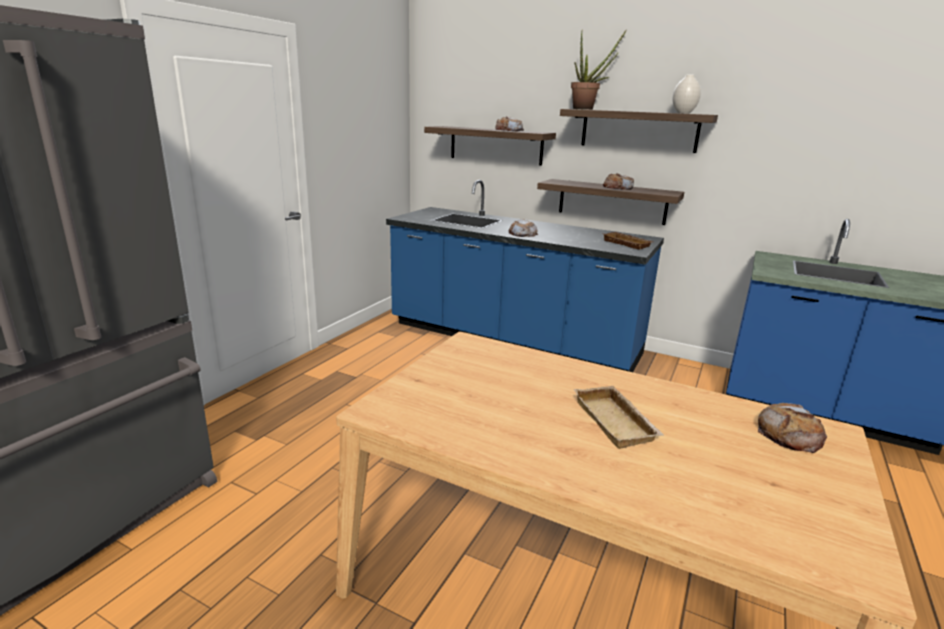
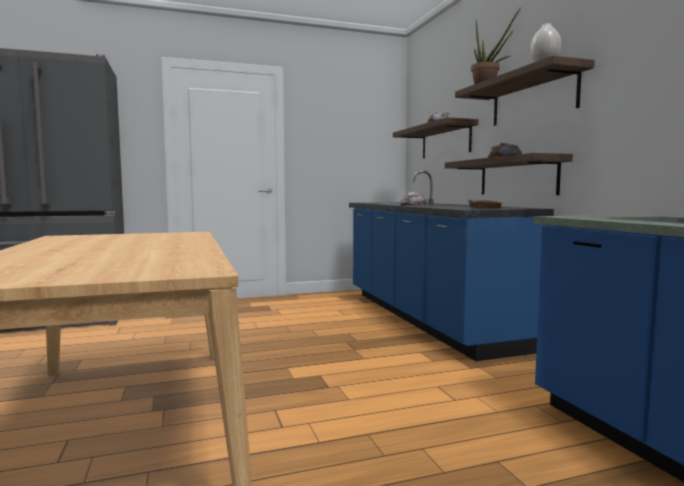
camera: 45 degrees right, 15 degrees down
(617, 422) = (115, 250): beige tray -> none
(789, 434) = (169, 266): bread -> none

